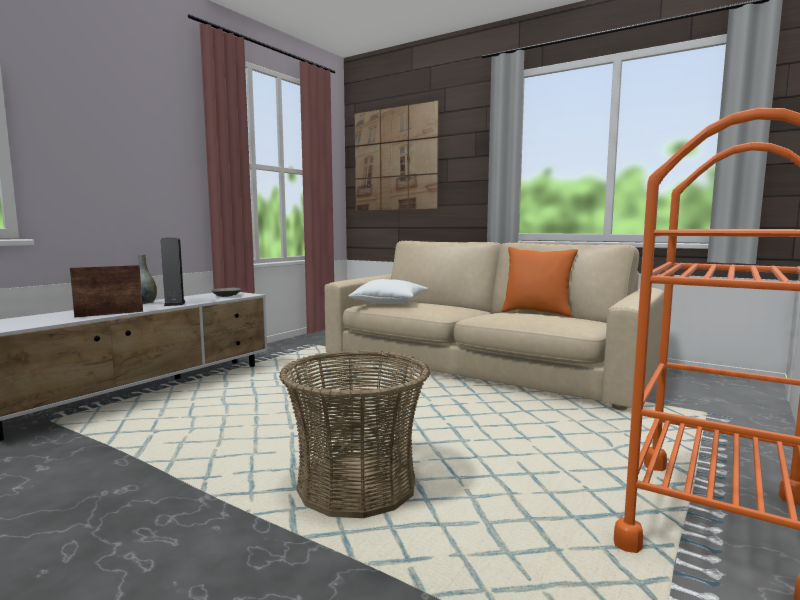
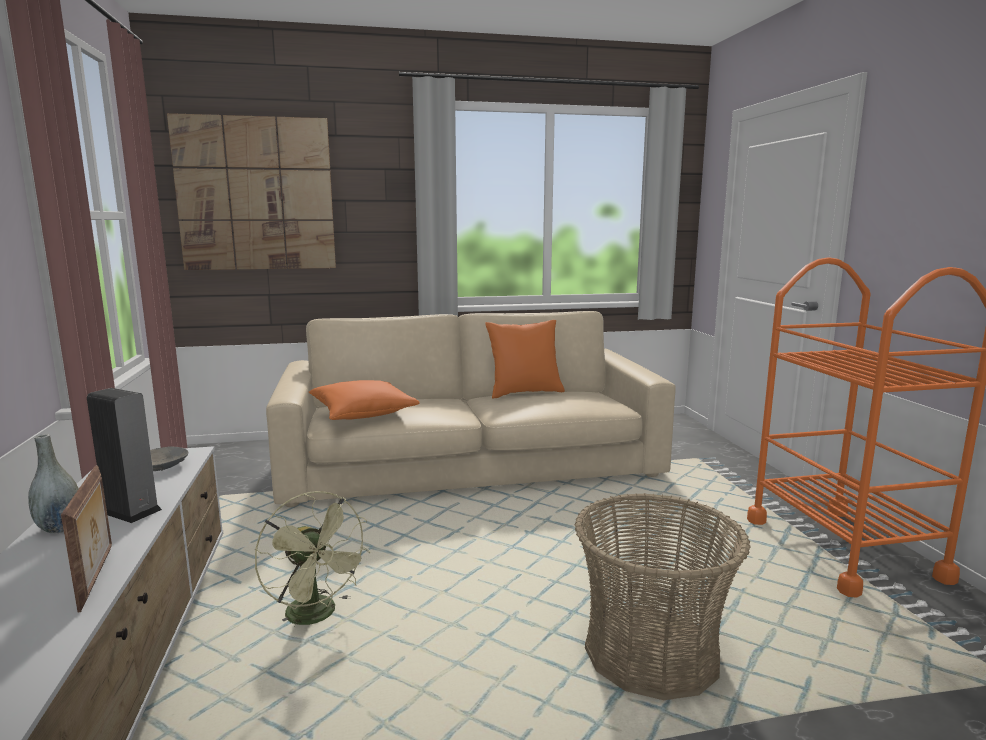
camera: 45 degrees left, 5 degrees up
(109, 314) = (98, 577): picture frame -> picture frame turned 150 degrees clockwise
(250, 398) = (318, 616): none -> green fan
(389, 302) = (363, 413): white pillow -> orange pillow

